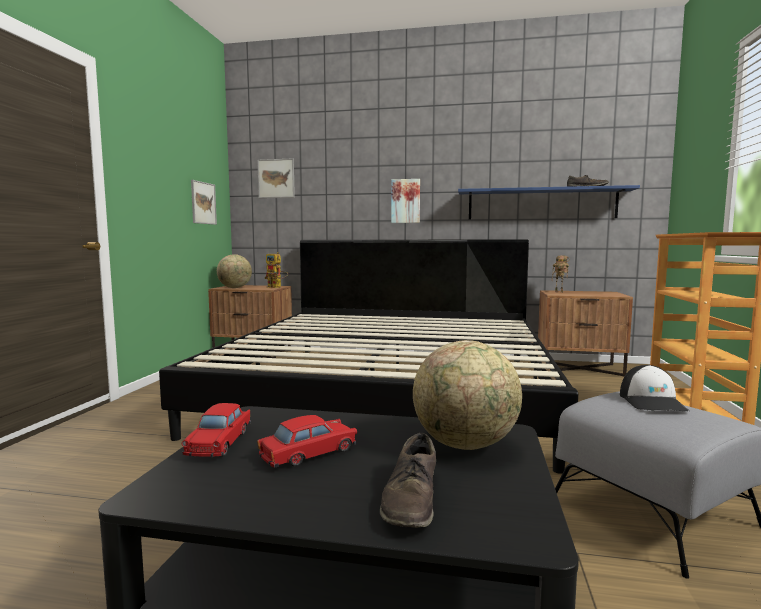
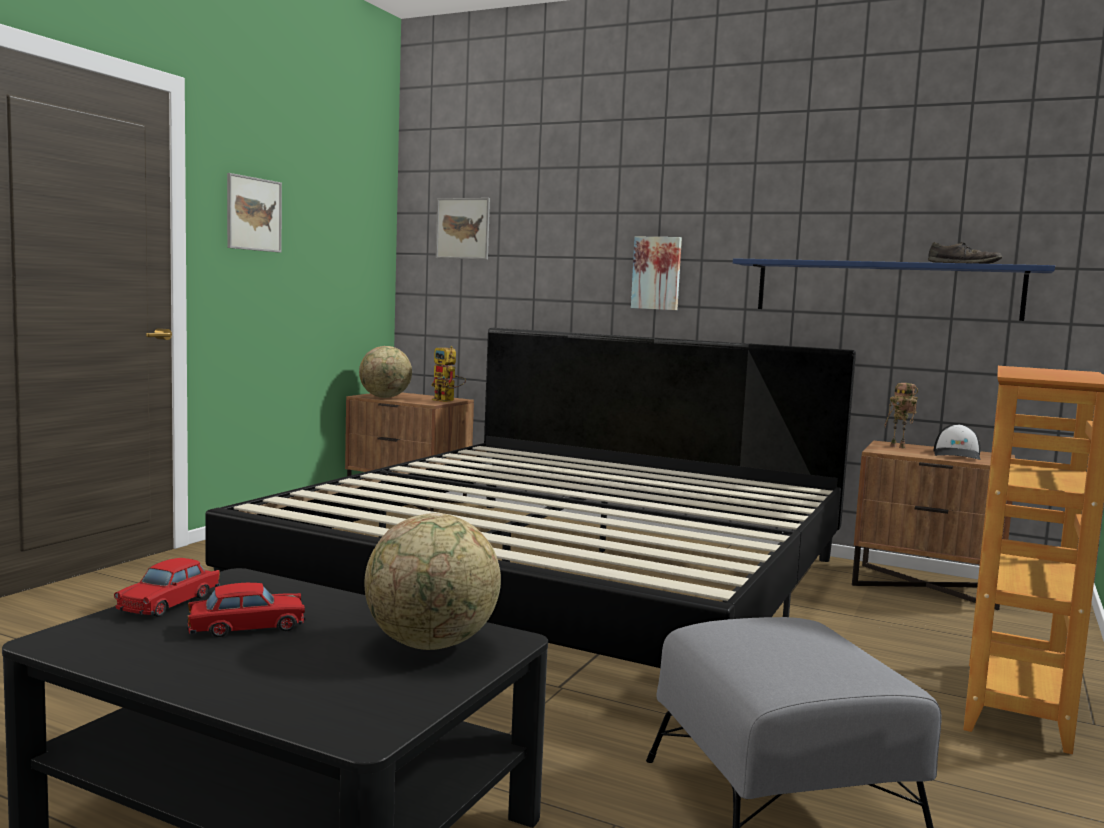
camera: 15 degrees right, 0 degrees up
(203, 203) = (346, 266): picture -> picture (254, 214)
(412, 498) = (295, 684): brown shoe -> none
(652, 402) = (799, 636): cap -> cap (957, 455)

